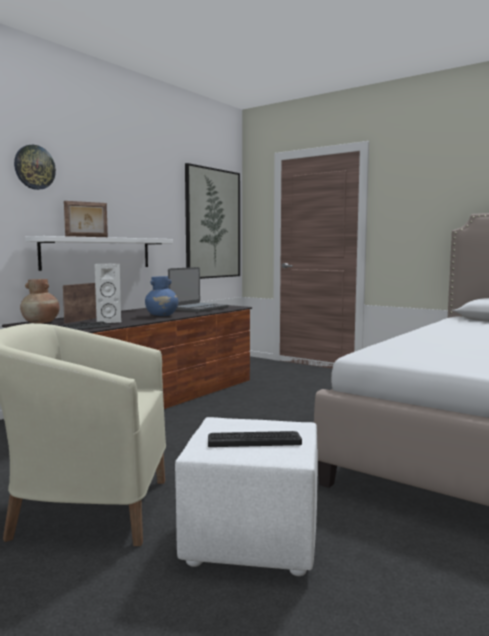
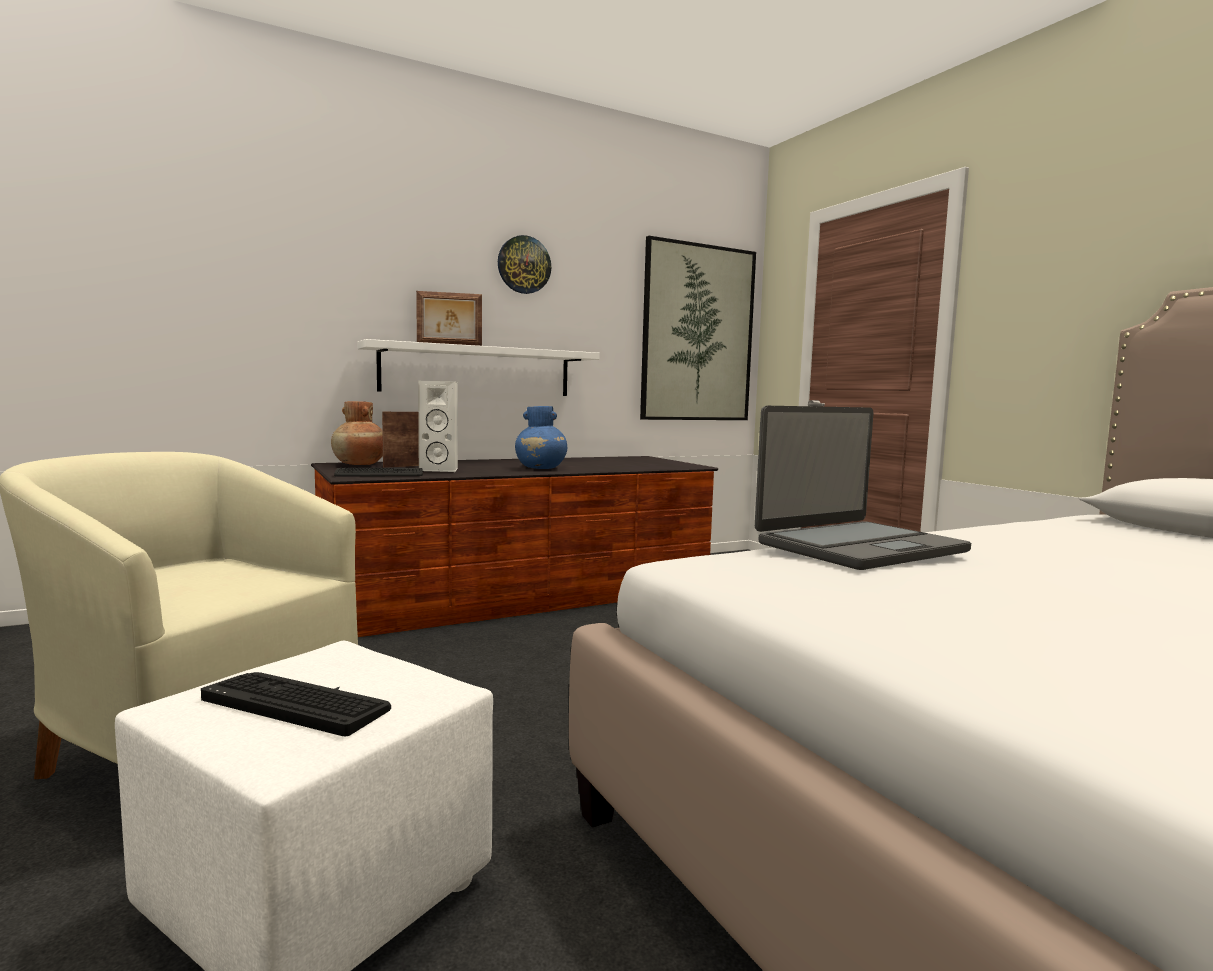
camera: 25 degrees right, 0 degrees up
(34, 167) = (376, 243): wall clock -> wall clock (524, 265)
(198, 308) = (624, 464): laptop -> laptop (858, 547)

